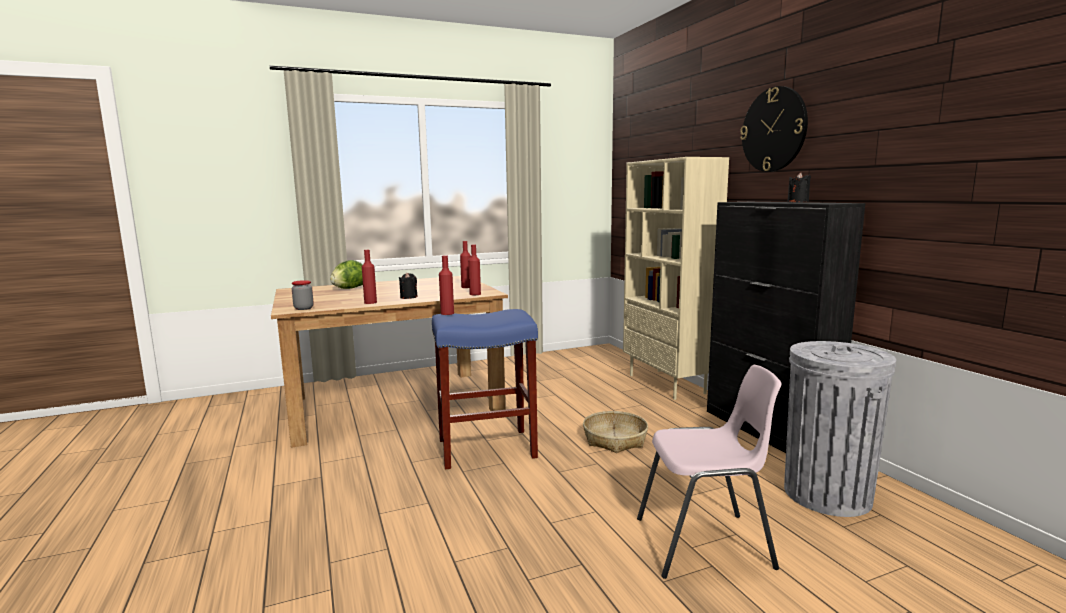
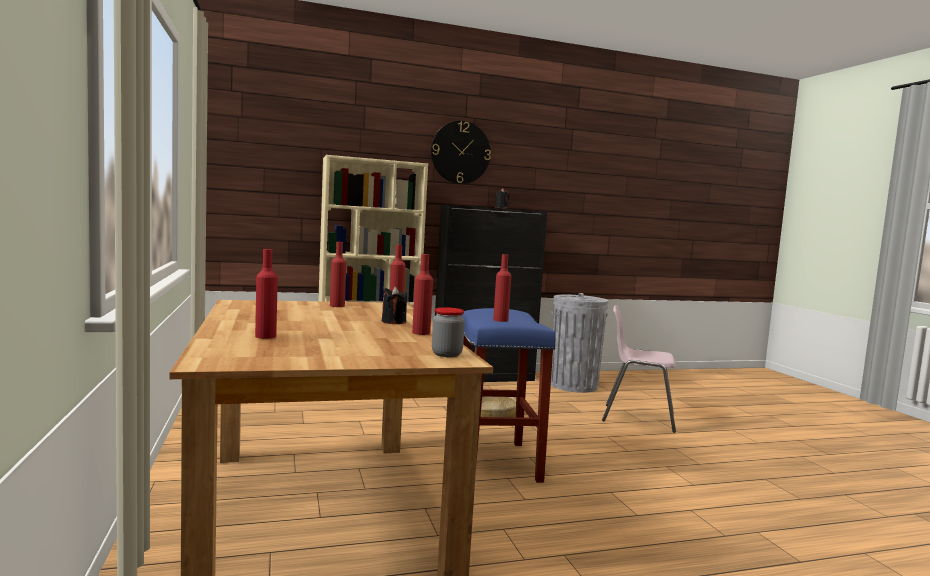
camera: 85 degrees left, 5 degrees down
(349, 288) = (265, 336): lettuce -> red bottle
(705, 544) = (637, 417): pink chair -> pink chair turned 75 degrees counterclockwise

